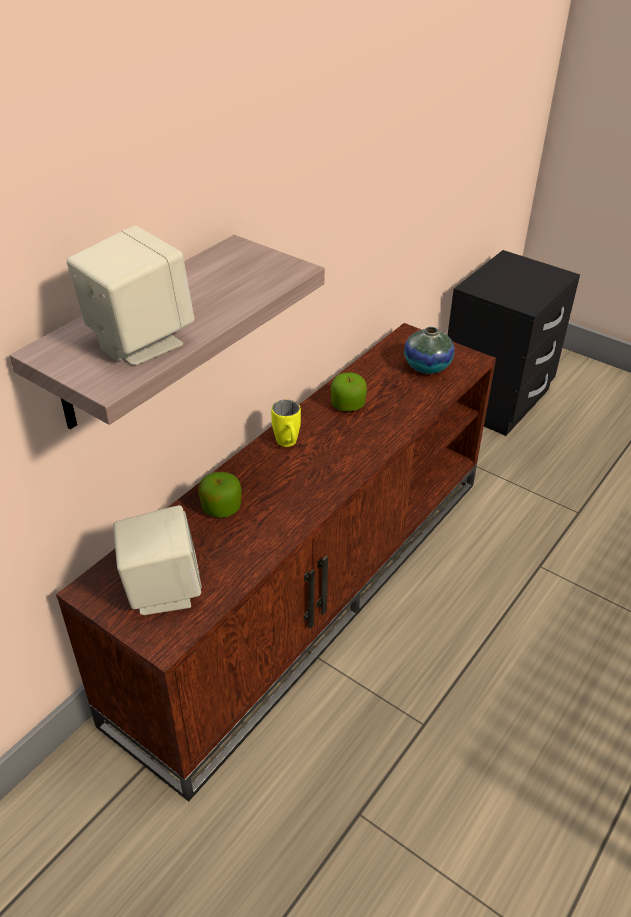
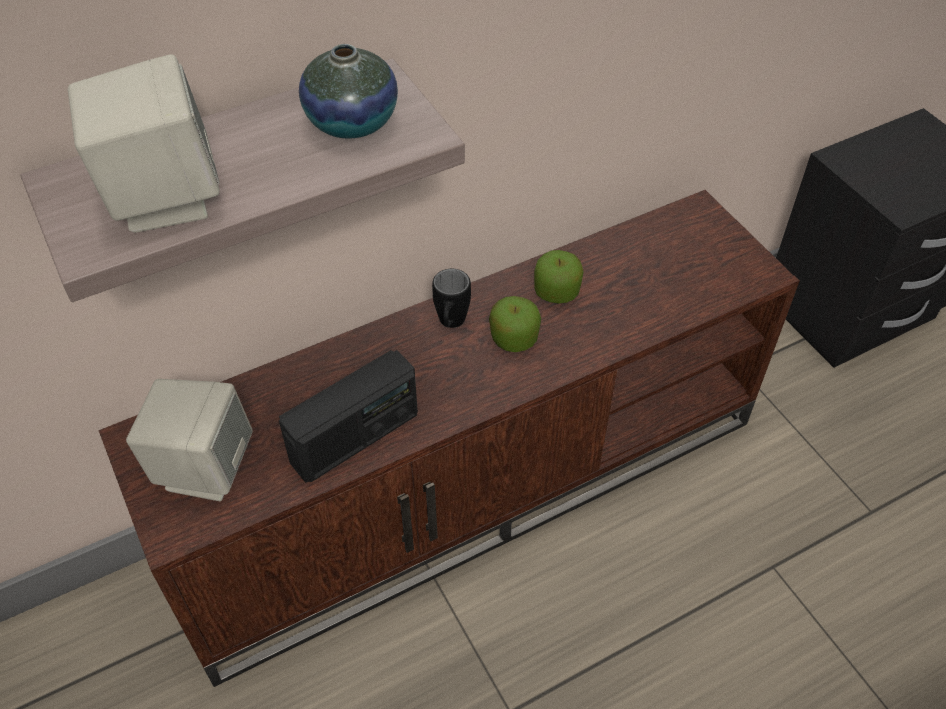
camera: 25 degrees right, 10 degrees up
(221, 508) = (325, 384): apple -> apple (514, 338)
(266, 534) = (355, 438): none -> radio
(288, 445) = (450, 325): yellow mug -> black mug
(427, 366) = (694, 265): vase -> vase (352, 122)

